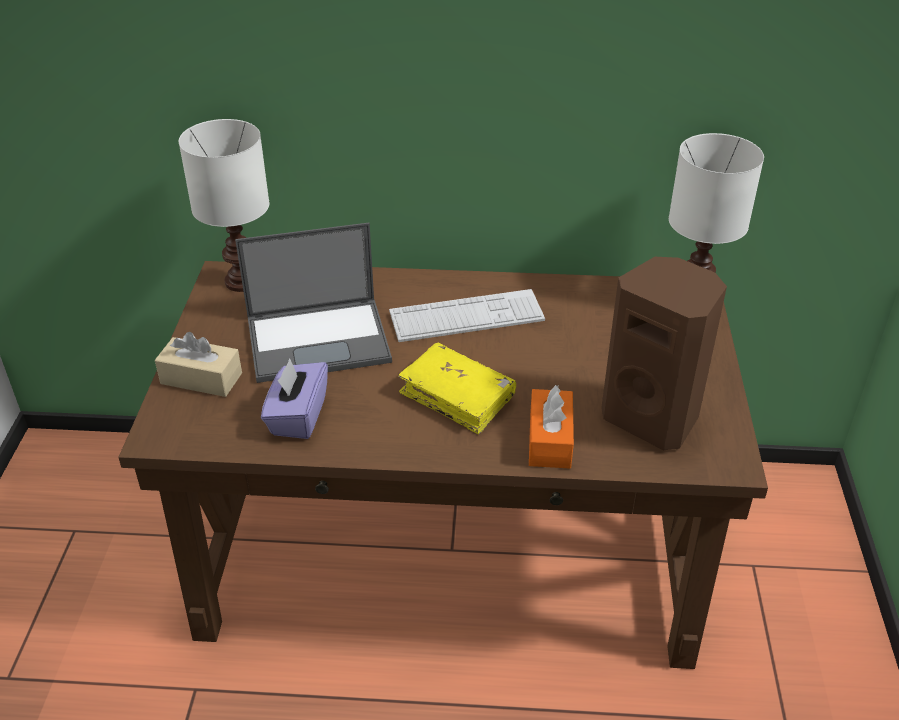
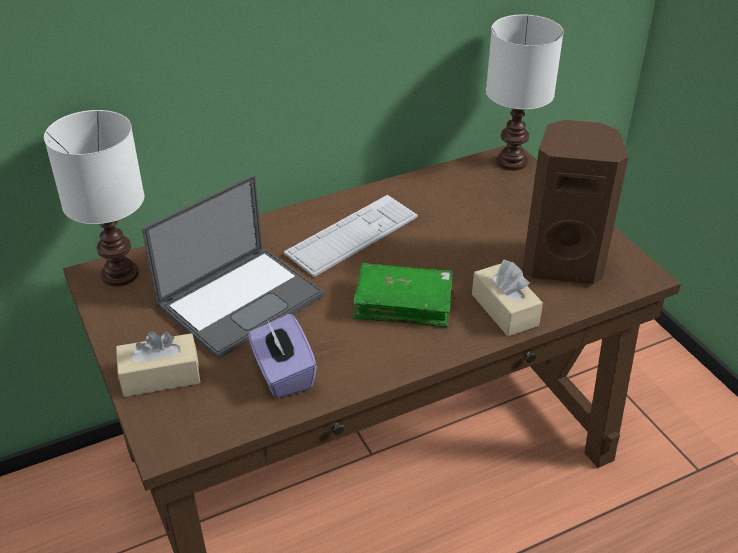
camera: 30 degrees left, 0 degrees up
(457, 396) = (403, 303): yellow book -> green book
(550, 440) = (504, 309): orange tissue box -> beige tissue box

